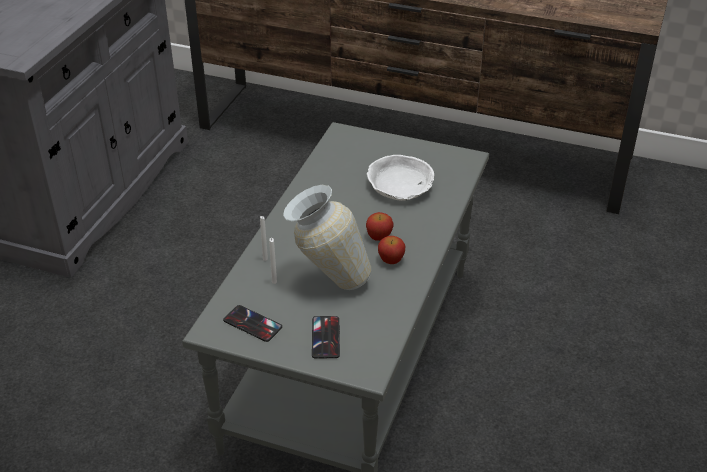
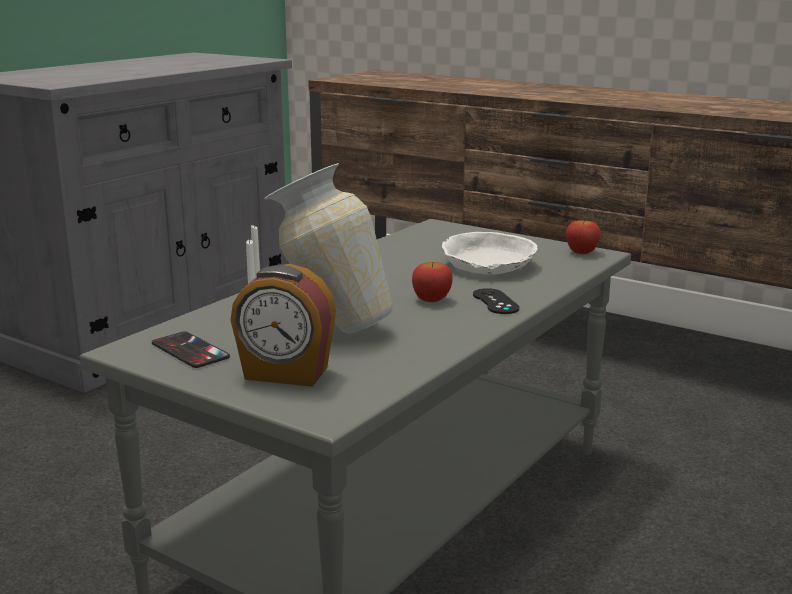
camera: 15 degrees right, 20 degrees down
(325, 337) = (285, 374): phone -> alarm clock
(391, 260) = (435, 319): apple -> apple (581, 252)
(421, 232) = (495, 302): none -> black game controller

